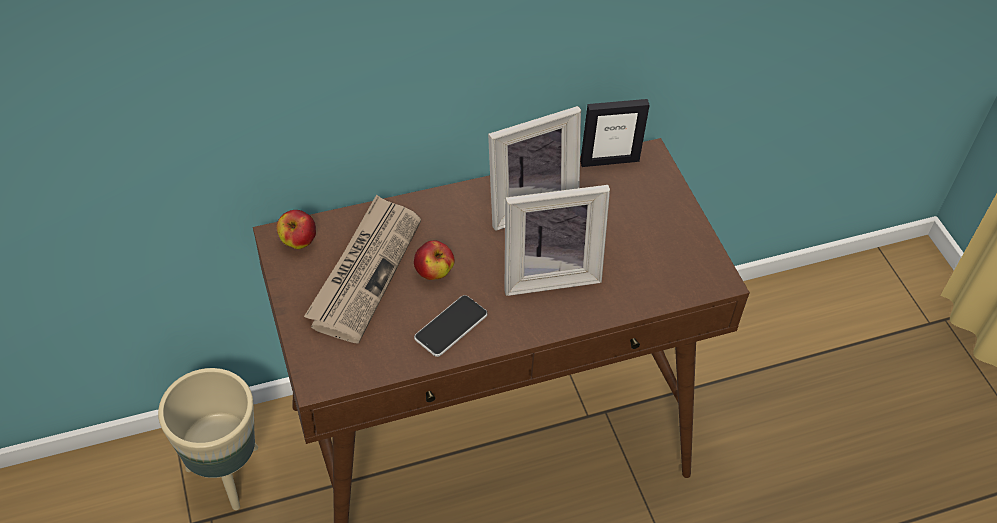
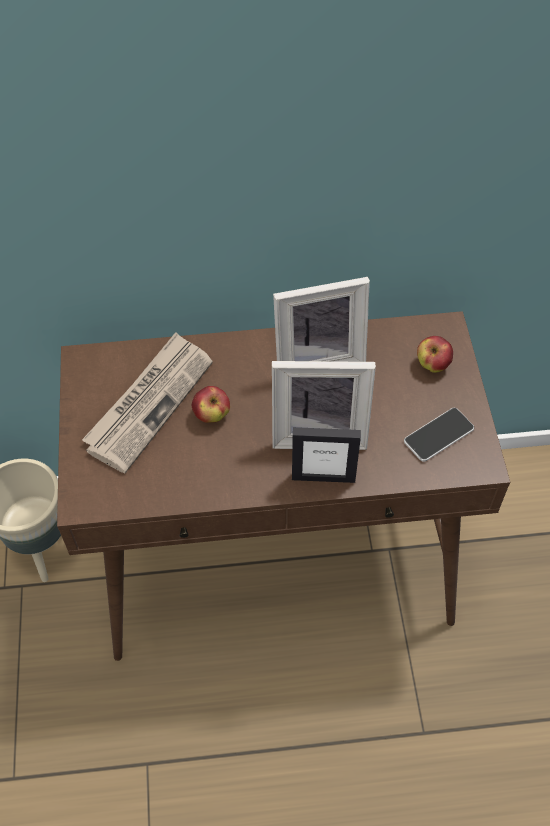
camera: 15 degrees right, 5 degrees up
(298, 241) = (97, 366): apple -> apple (432, 364)
(451, 326) = (214, 470): phone -> phone (438, 435)
(609, 161) = (406, 327): picture frame -> picture frame (323, 477)

